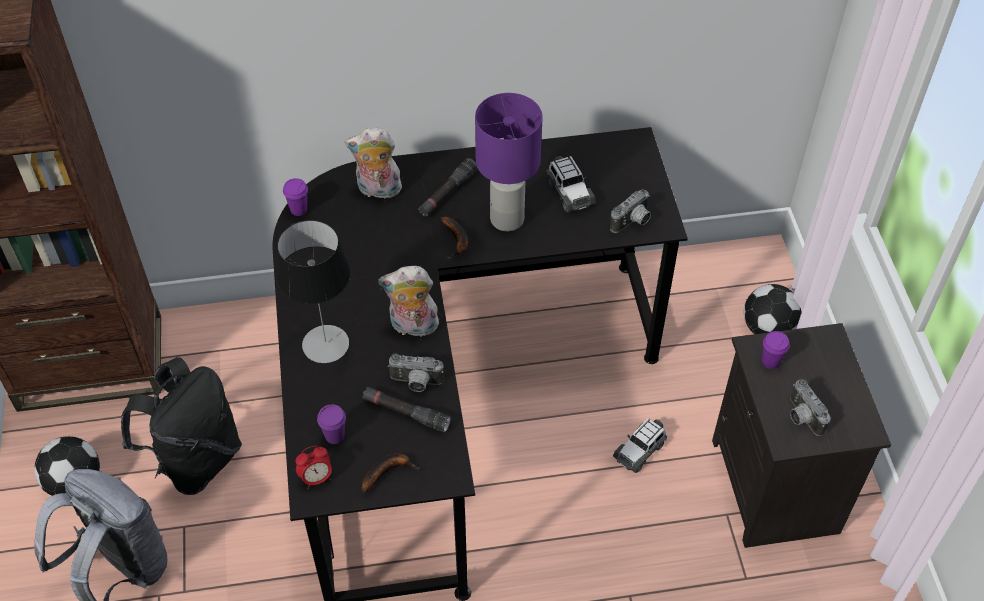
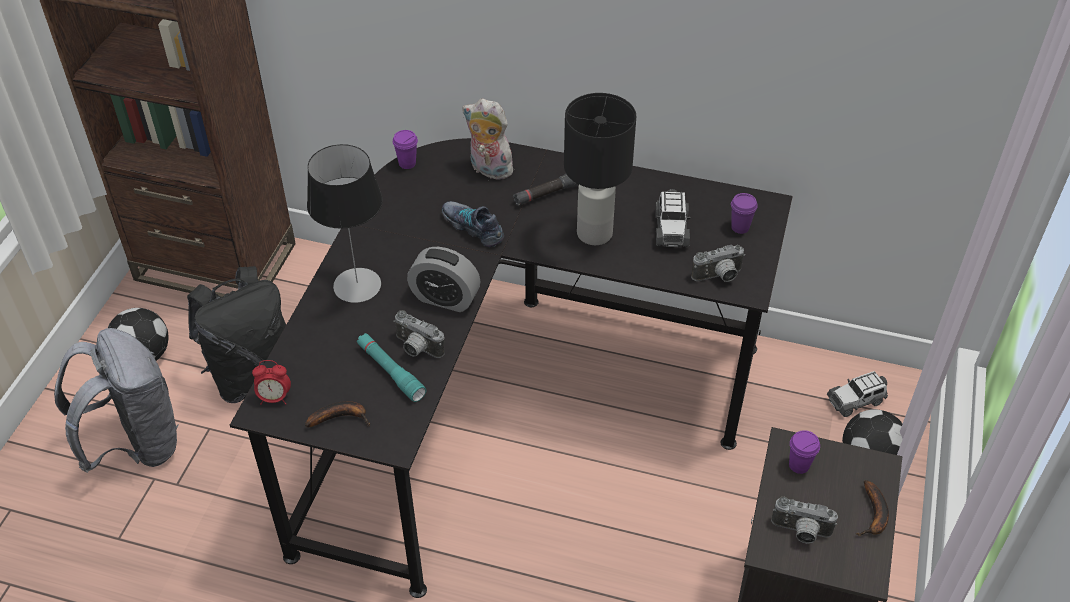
camera: 25 degrees right, 5 degrees down
(334, 436) = (314, 367): purple cup -> purple cup (740, 227)
(397, 251) = (473, 227): none -> shoe
(406, 413) = (390, 371): black flashlight -> turquoise flashlight
(413, 327) = (445, 298): plush toy -> alarm clock
(456, 241) = (534, 237): banana -> banana (874, 515)
(506, 220) = (593, 234): purple table lamp -> black table lamp
(640, 450) = (667, 527): toy car -> toy car (856, 400)
(801, 417) = (800, 532): camera -> camera turned 75 degrees counterclockwise

